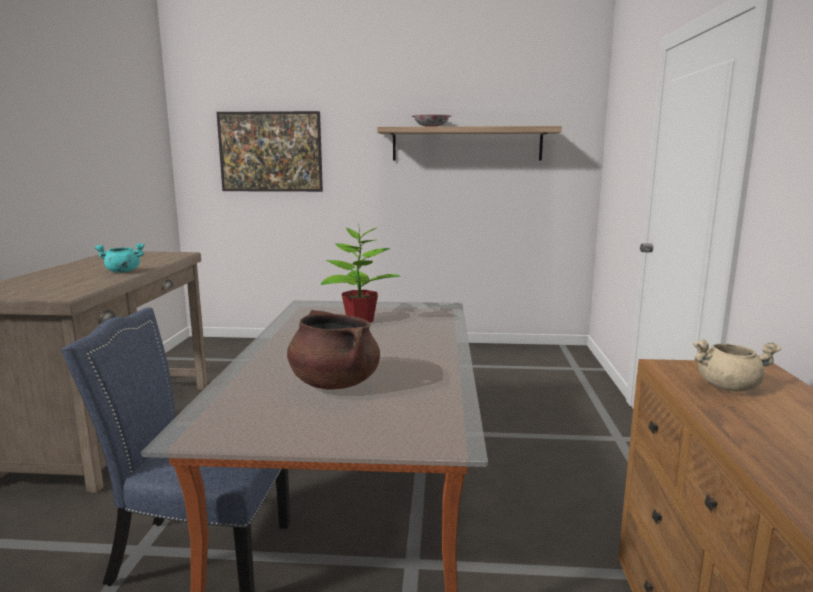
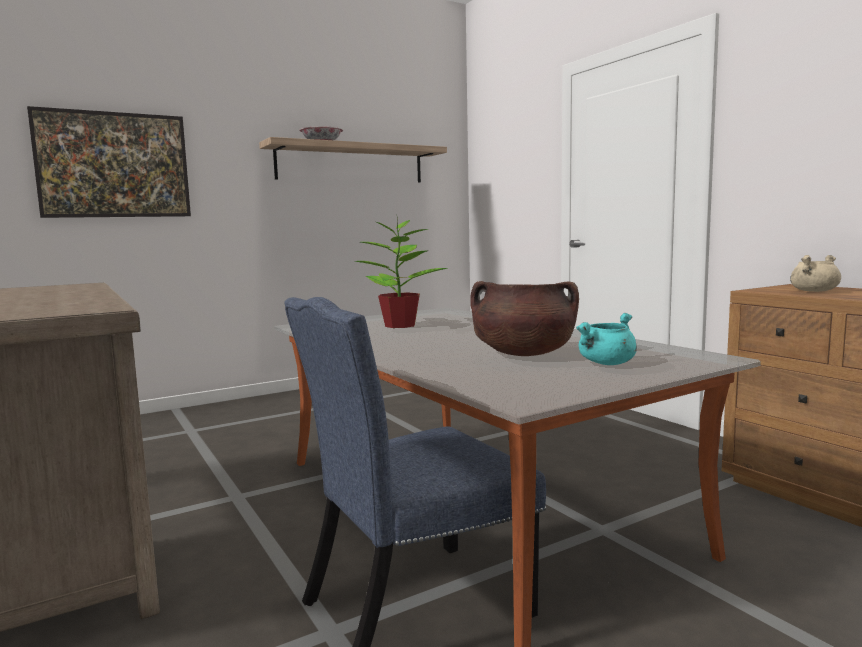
camera: 35 degrees left, 5 degrees down
(122, 271) = (76, 295): turquoise cooking pot -> turquoise cooking pot (607, 363)

